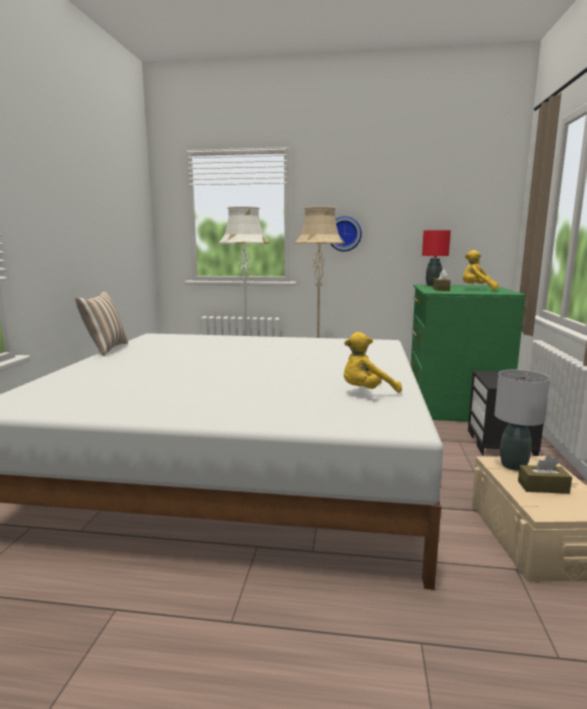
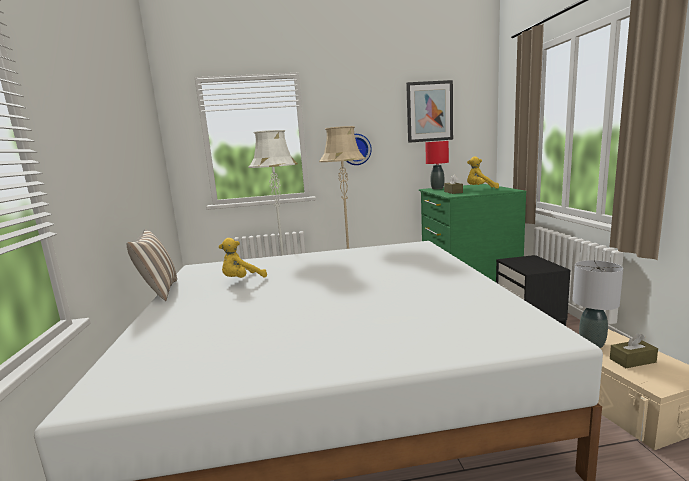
camera: 15 degrees left, 0 degrees up
(366, 392) = (472, 302): yellow plush toy -> yellow plush toy (242, 280)
(435, 195) = (429, 111): none -> picture

